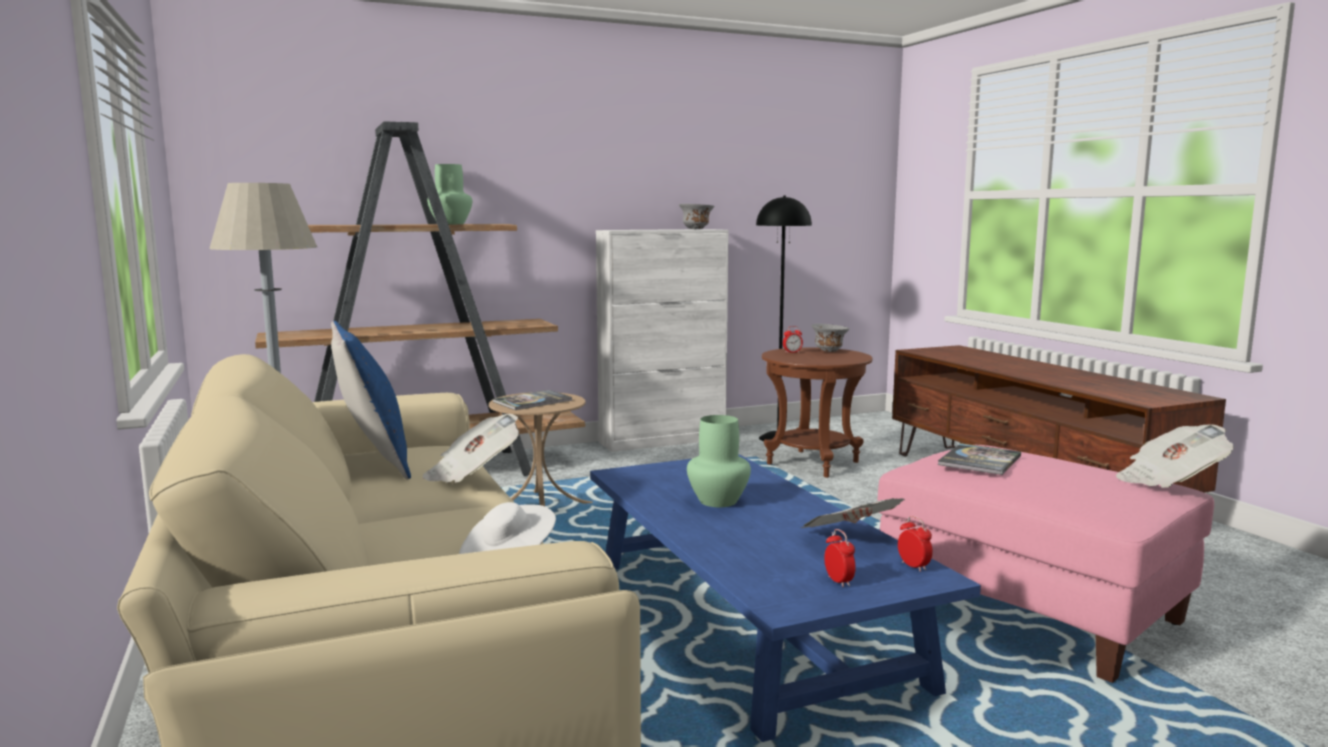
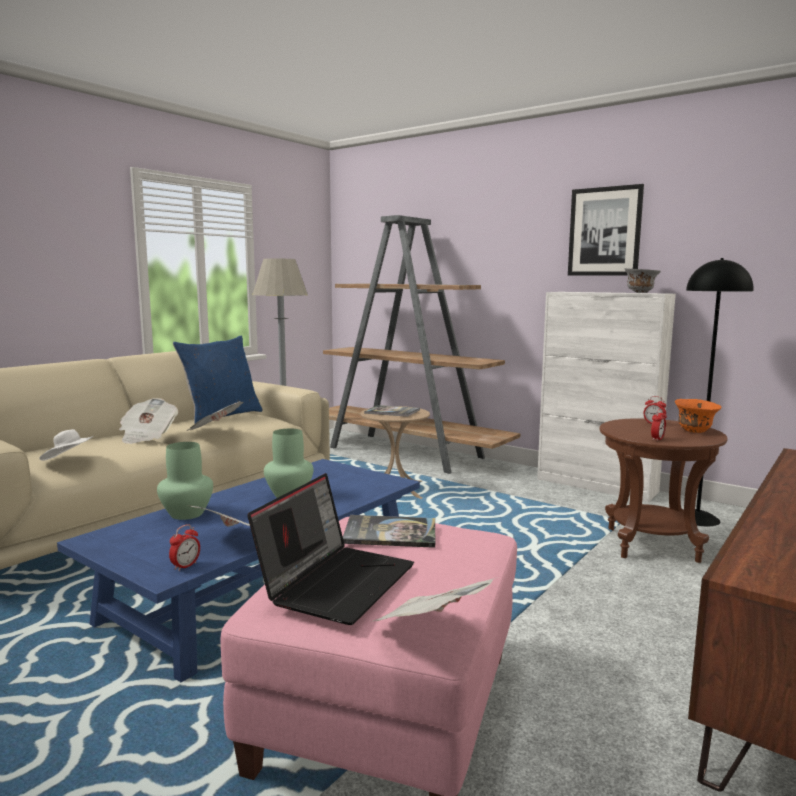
camera: 60 degrees right, 0 degrees up
(428, 509) = (147, 436): none -> newspaper
(451, 224) = (432, 284): green vase -> green vase (187, 514)
(637, 163) = (604, 231): none -> picture
(829, 351) = (695, 431): grey bowl -> orange bowl
(838, 581) = (142, 547): alarm clock -> alarm clock (657, 439)
(1084, 488) = (336, 581): none -> laptop

